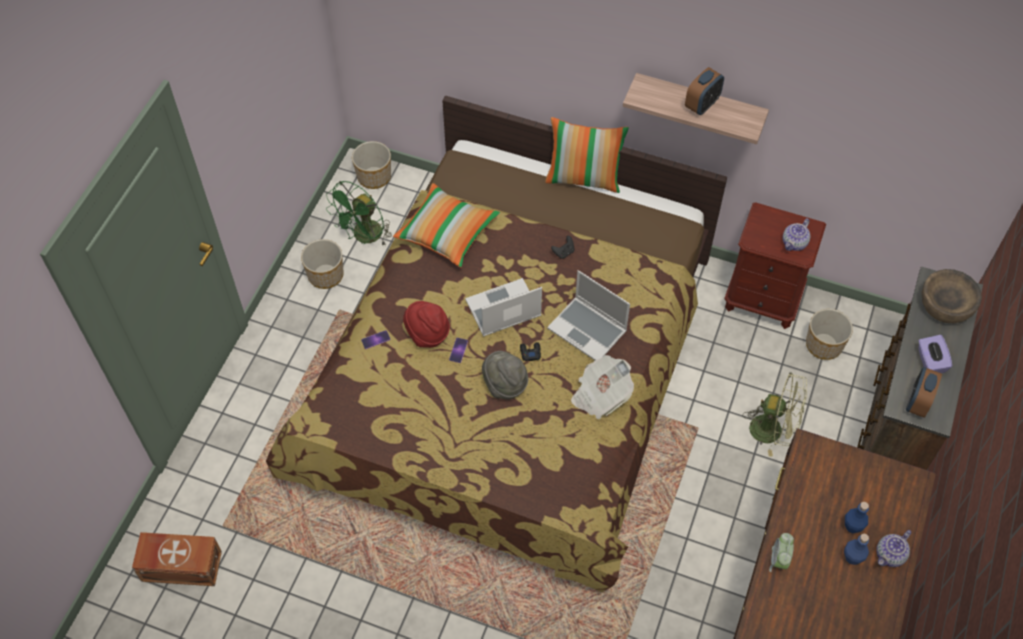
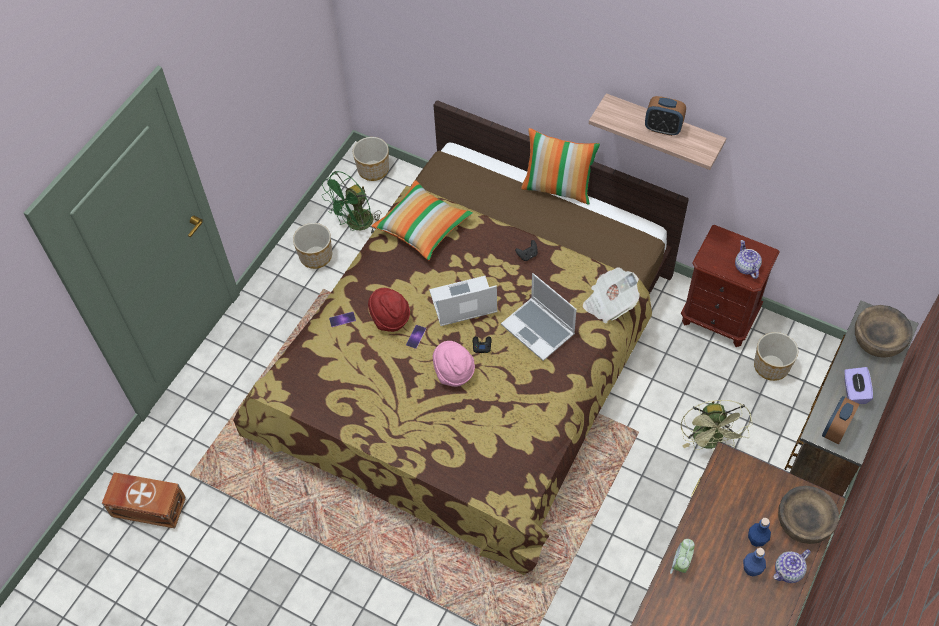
camera: 10 degrees right, 0 degrees up
(505, 384) = (453, 372): grey hat -> pink hat
(600, 395) = (541, 391): newspaper -> newspaper (609, 303)
(702, 105) = (663, 128): alarm clock -> alarm clock turned 60 degrees clockwise
(773, 430) = (710, 442): green fan -> green fan turned 60 degrees clockwise
(794, 243) = (746, 267): teapot -> teapot turned 120 degrees clockwise
(897, 502) = (803, 522): none -> brown bowl

